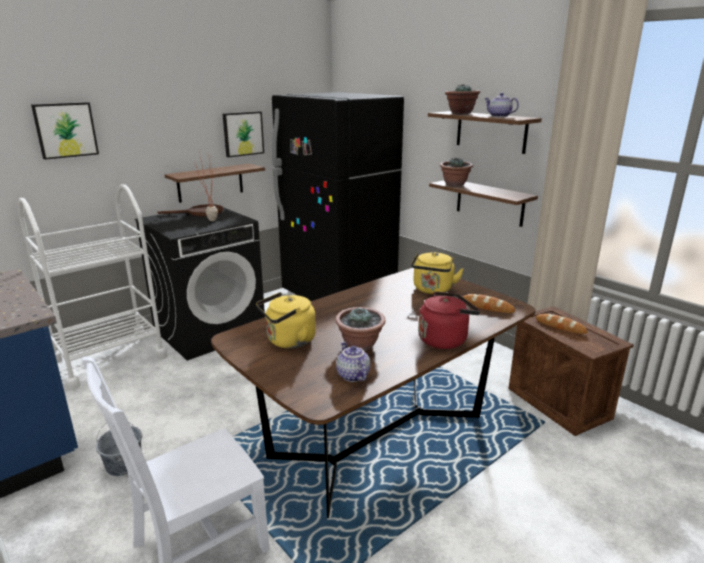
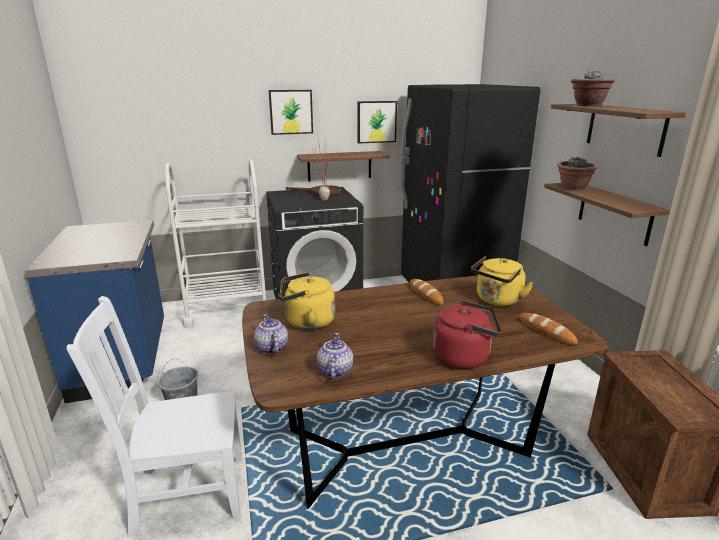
camera: 25 degrees right, 0 degrees up
(65, 130) = (215, 109): picture -> picture (291, 112)
(360, 345) = (369, 342): potted plant -> none
(499, 116) = (629, 109): teapot -> teapot (270, 348)
(560, 326) = (657, 377): bread -> bread (425, 294)

